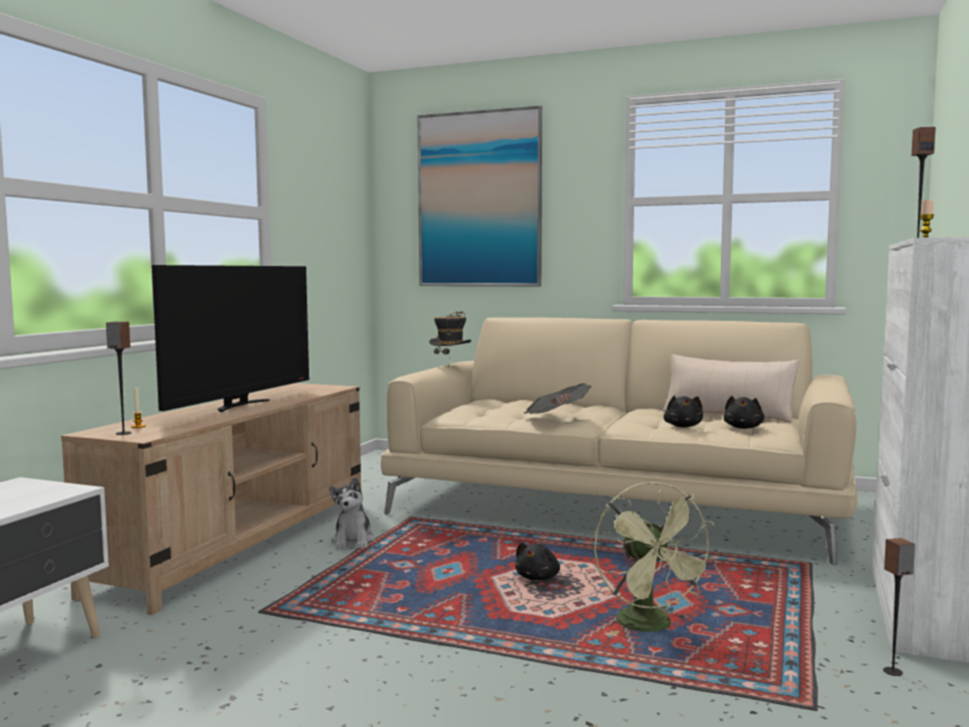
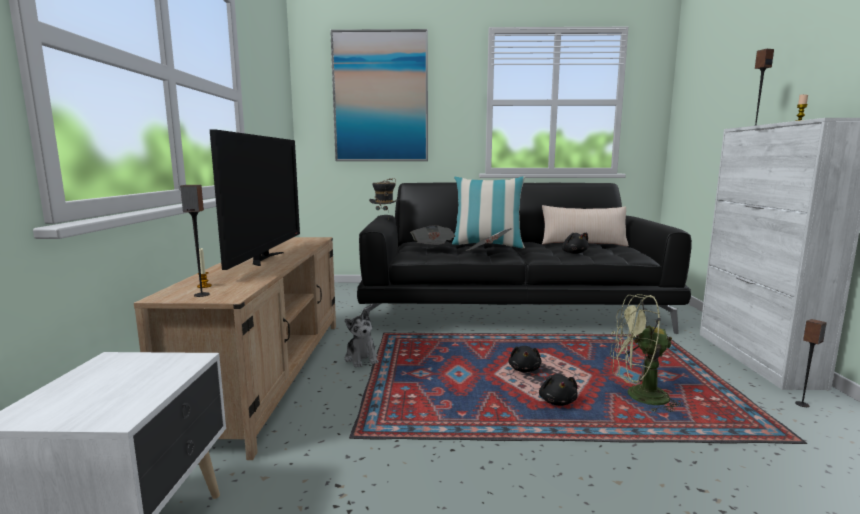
camera: 20 degrees left, 5 degrees up
(493, 408) = (433, 248): none -> newspaper
(581, 409) = (487, 245): none -> pillow
(618, 505) = (510, 308): beige sofa -> black sofa
(652, 626) = (638, 396): green fan -> green fan turned 135 degrees clockwise
(743, 428) = (609, 251): black plush toy -> black plush toy (557, 401)

